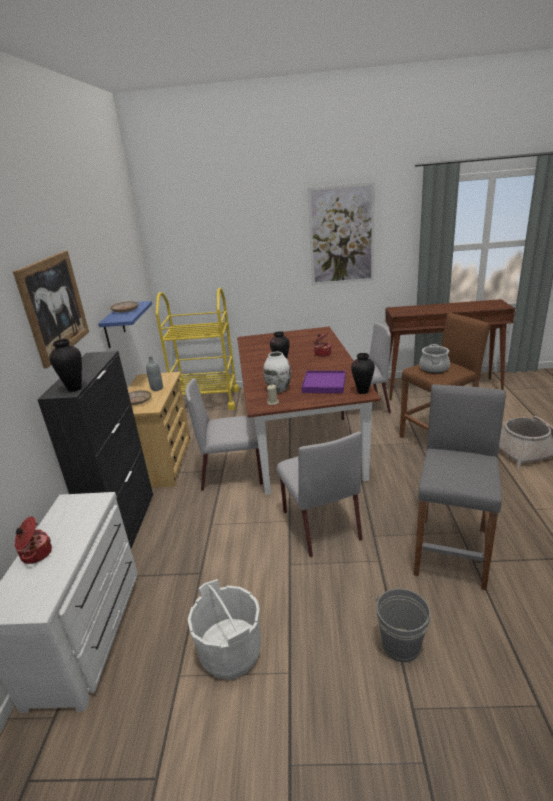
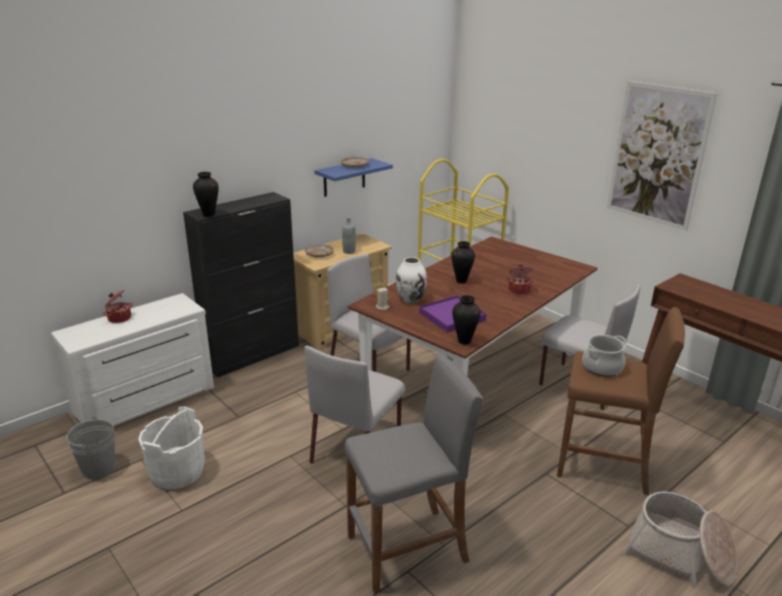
camera: 45 degrees right, 0 degrees up
(54, 306) = (247, 143): picture -> none
(400, 645) = (256, 560): grey bucket -> grey bucket (98, 468)

